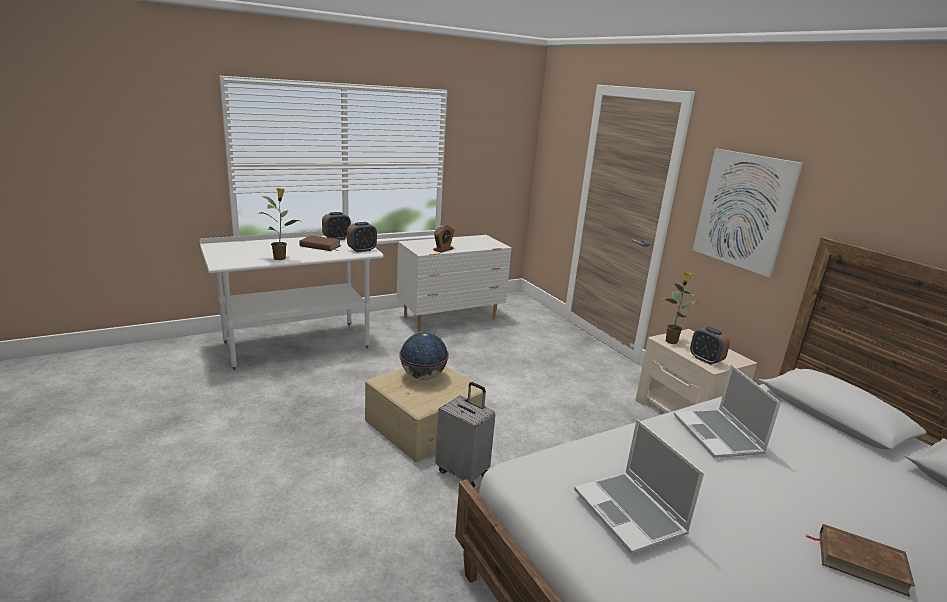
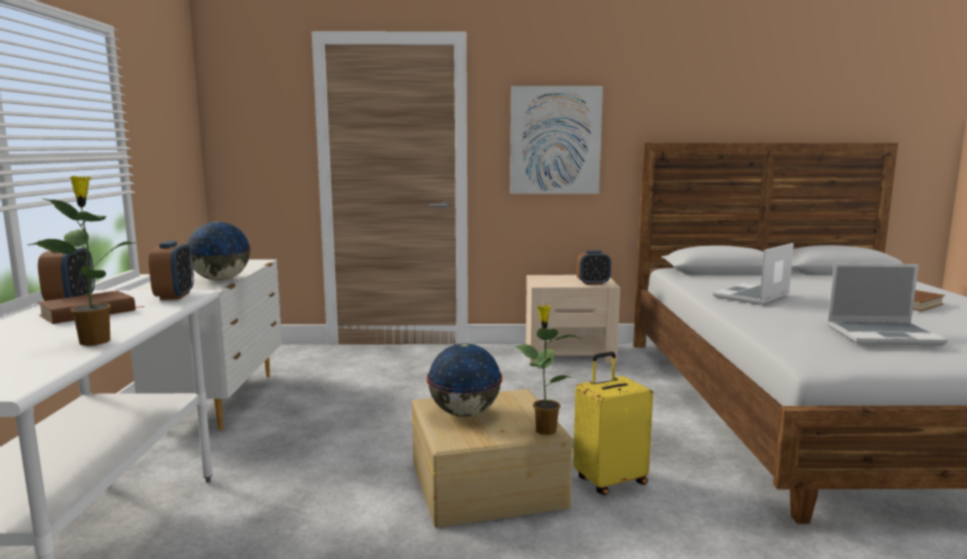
camera: 60 degrees left, 10 degrees down
(443, 249) = (220, 280): alarm clock -> globe
(463, 472) = (609, 481): grey suitcase -> yellow suitcase
(671, 341) = (547, 283): potted plant -> potted plant (545, 430)
(719, 435) = (752, 296): laptop -> laptop turned 120 degrees clockwise

